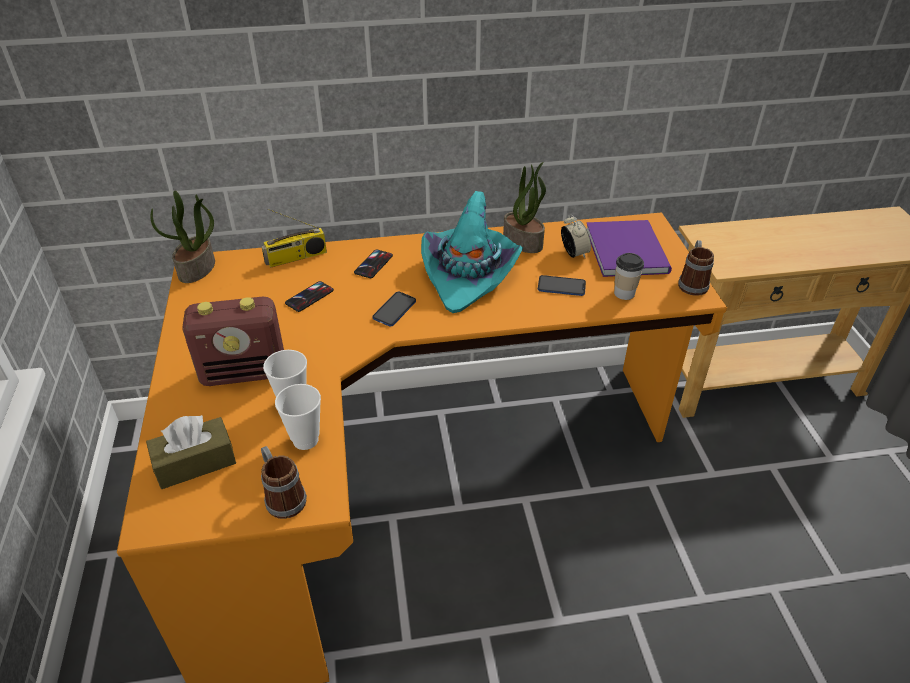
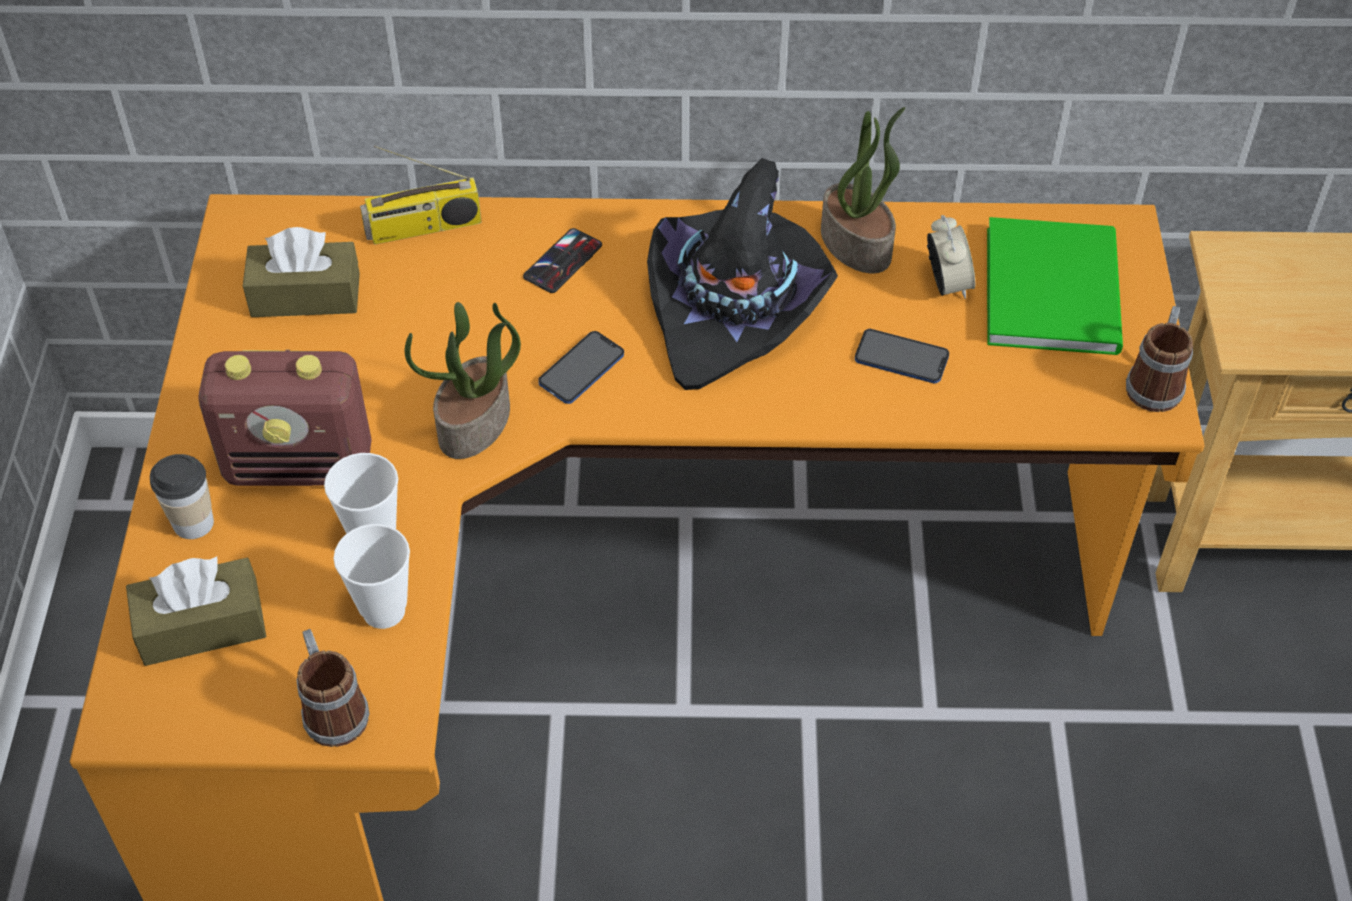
camera: 10 degrees right, 10 degrees up
(197, 269) = (243, 232): potted plant -> potted plant (475, 424)
(236, 293) = (305, 295): none -> brown tissue box
(309, 297) = (434, 320): phone -> none
(469, 274) = (735, 308): turquoise hat -> black hat
(624, 293) = (1016, 389): cup -> cup (193, 523)
(628, 249) = (1056, 286): purple book -> green book

